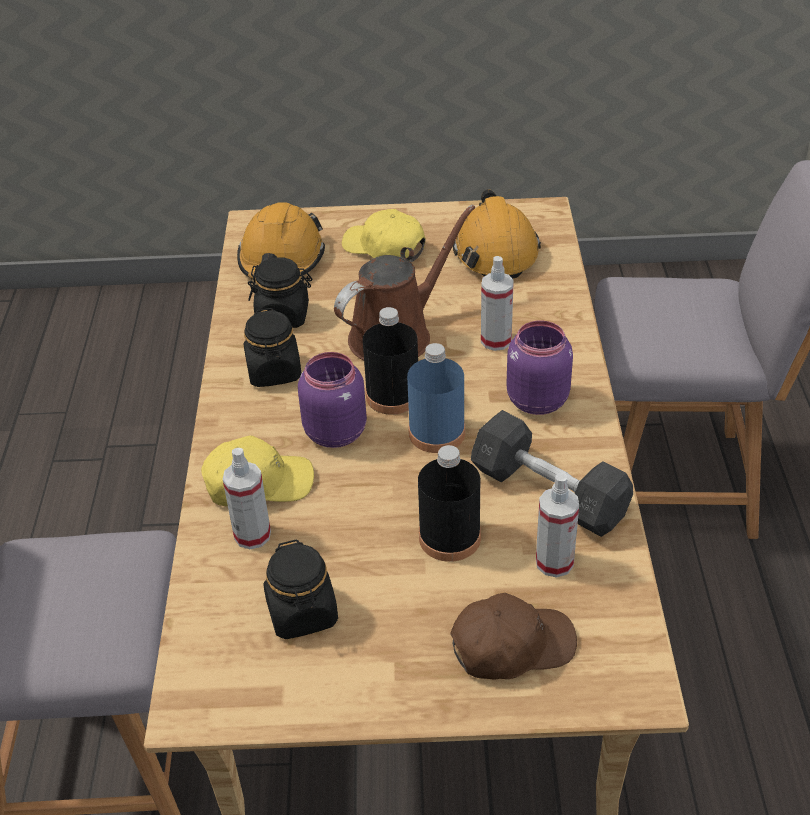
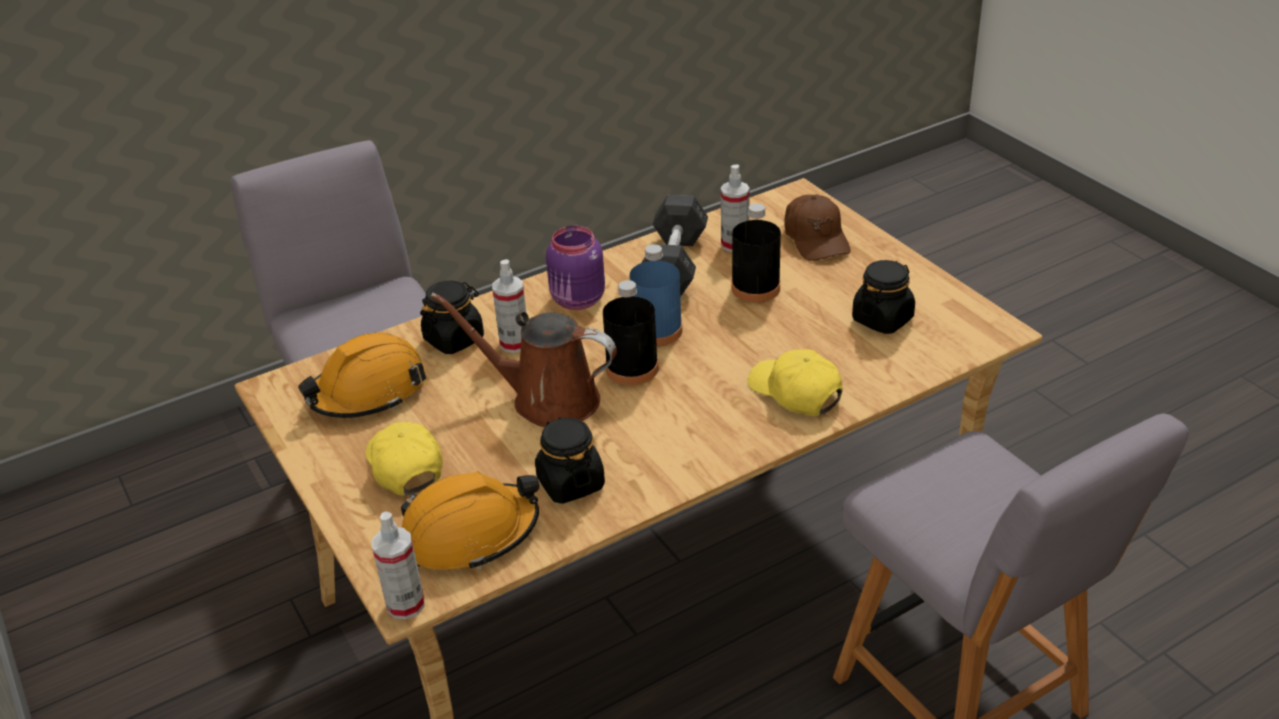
camera: 120 degrees left, 5 degrees down
(252, 535) = (845, 370): spray bottle -> spray bottle (405, 604)
(274, 371) = (657, 448): black jar -> black jar (454, 339)
(335, 431) = (701, 380): purple jar -> none
(384, 248) = (404, 465): yellow cap -> yellow cap turned 150 degrees clockwise
(511, 646) = (816, 238): brown cap -> brown cap turned 150 degrees counterclockwise

